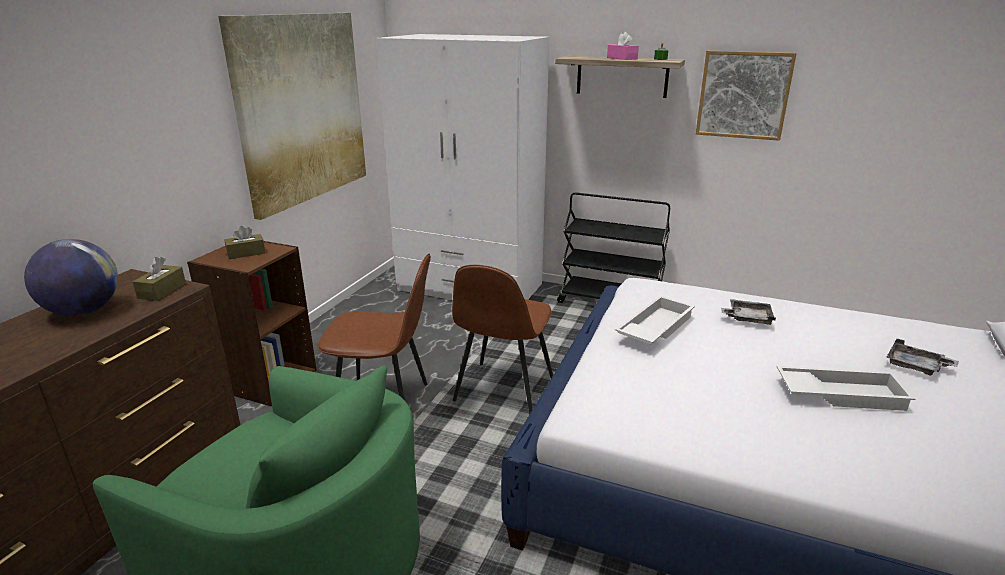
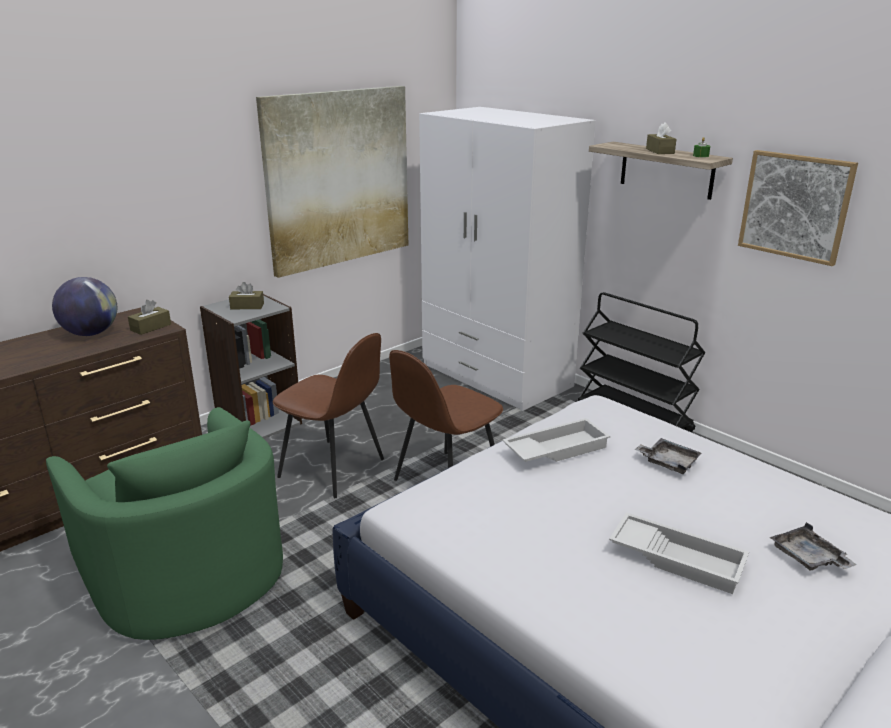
camera: 25 degrees right, 0 degrees up
(267, 380) = (259, 422): brown bookcase -> grey bookcase
(622, 58) = (660, 151): pink tissue box -> brown tissue box

